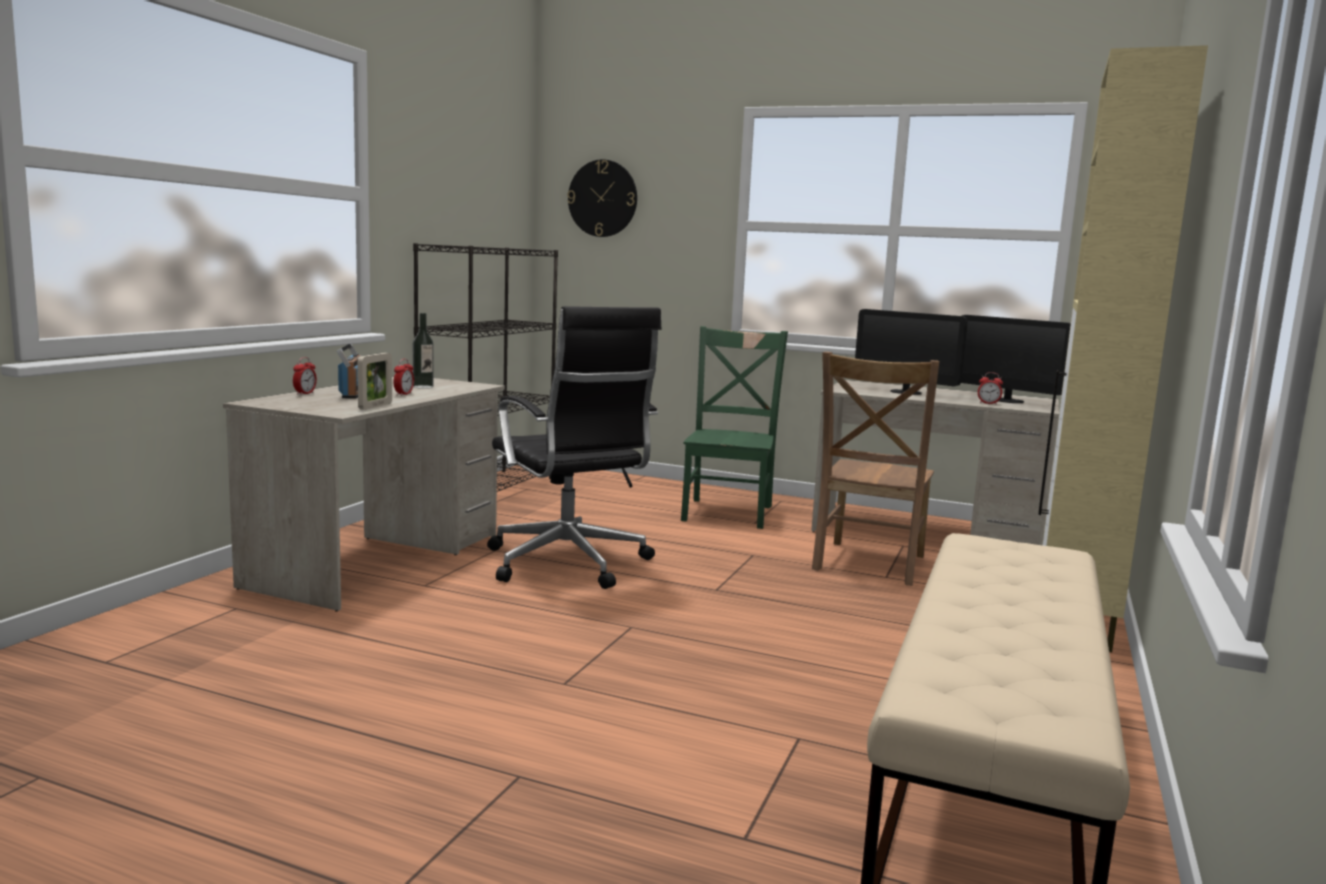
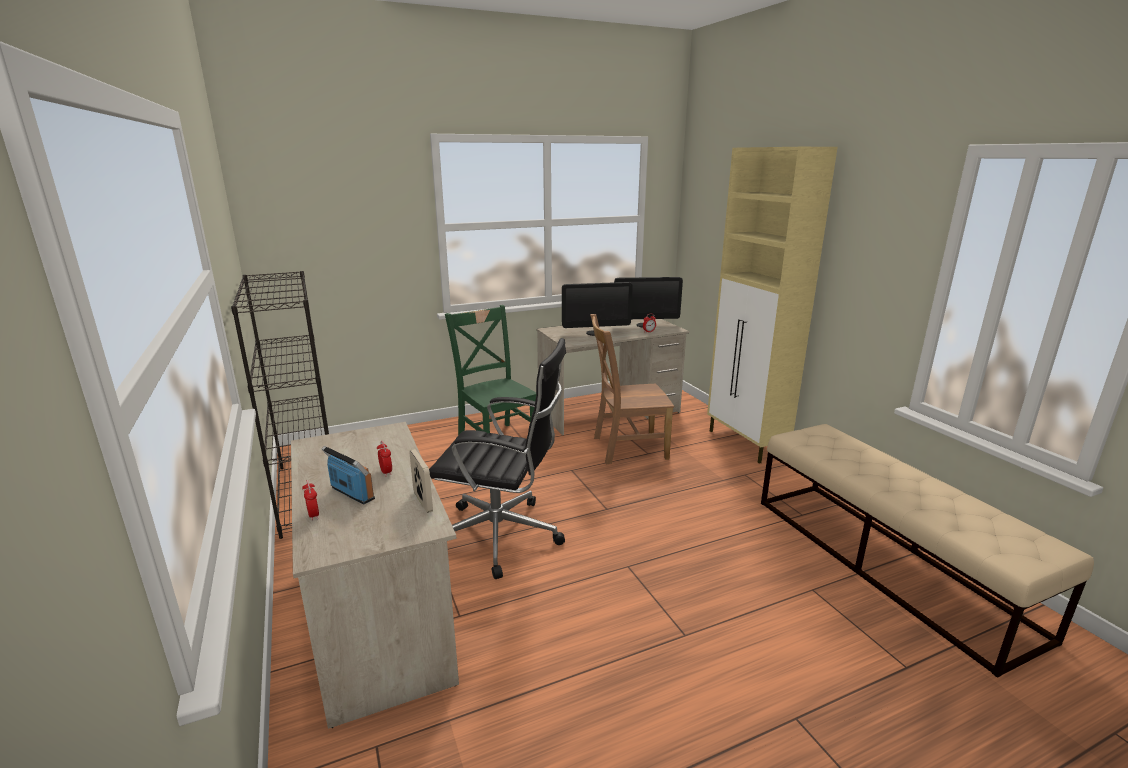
camera: 45 degrees left, 10 degrees up
(423, 387) = (364, 453): bottle -> none
(602, 198) = (310, 214): wall clock -> none
(868, 564) = (626, 448): brown chair -> brown chair turned 105 degrees clockwise

